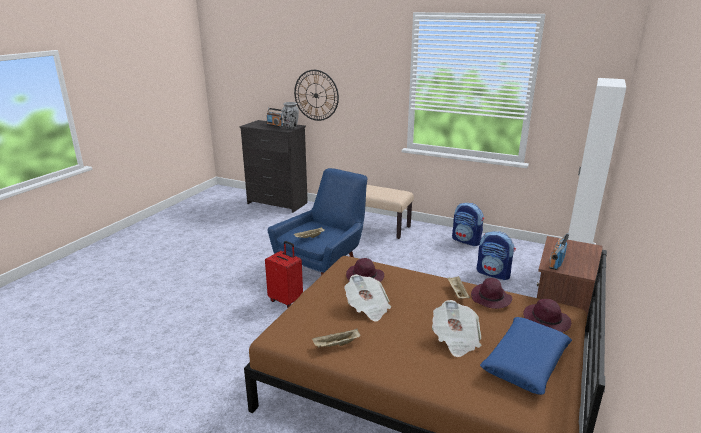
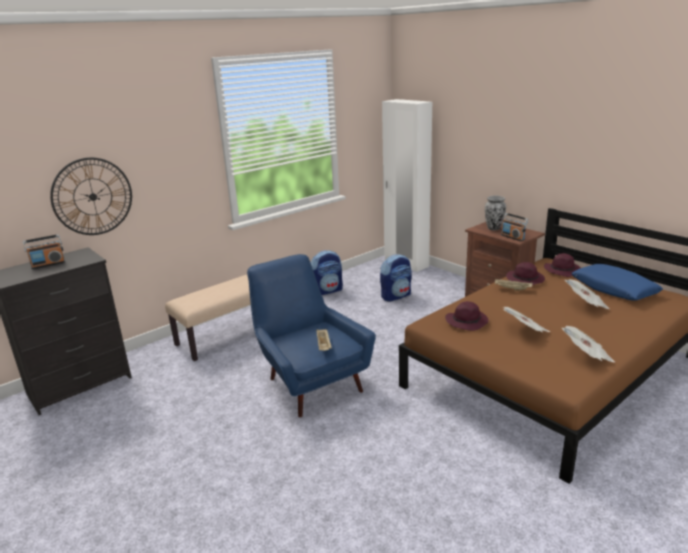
camera: 65 degrees left, 0 degrees up
(286, 300) = (368, 423): red suitcase -> none
(291, 128) = (86, 256): vase -> vase (494, 228)
(336, 345) = (586, 356): beige tray -> newspaper

